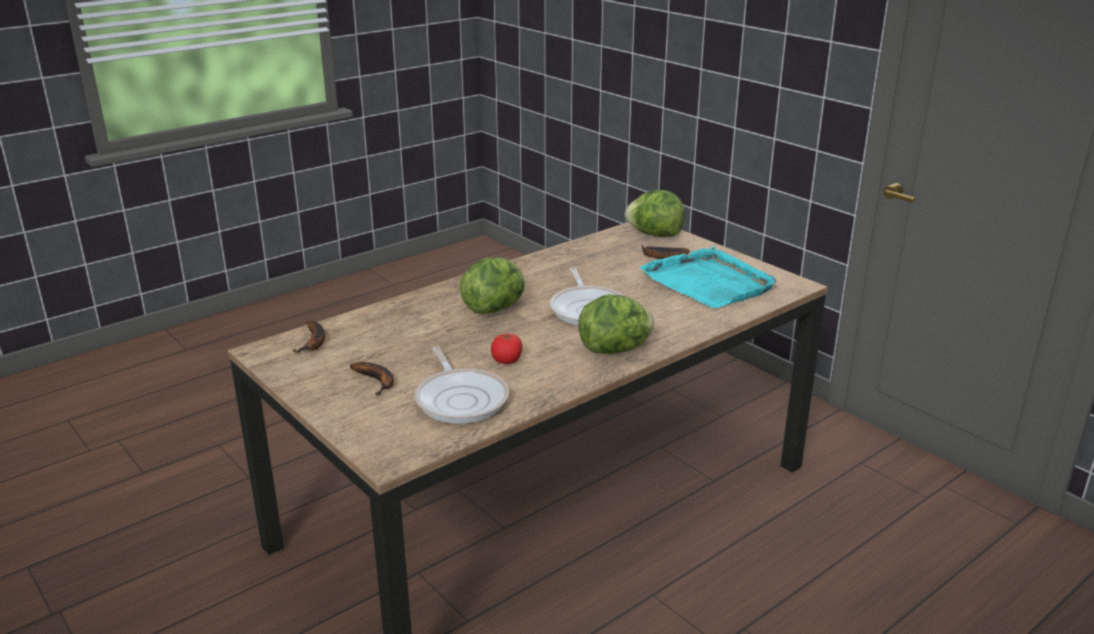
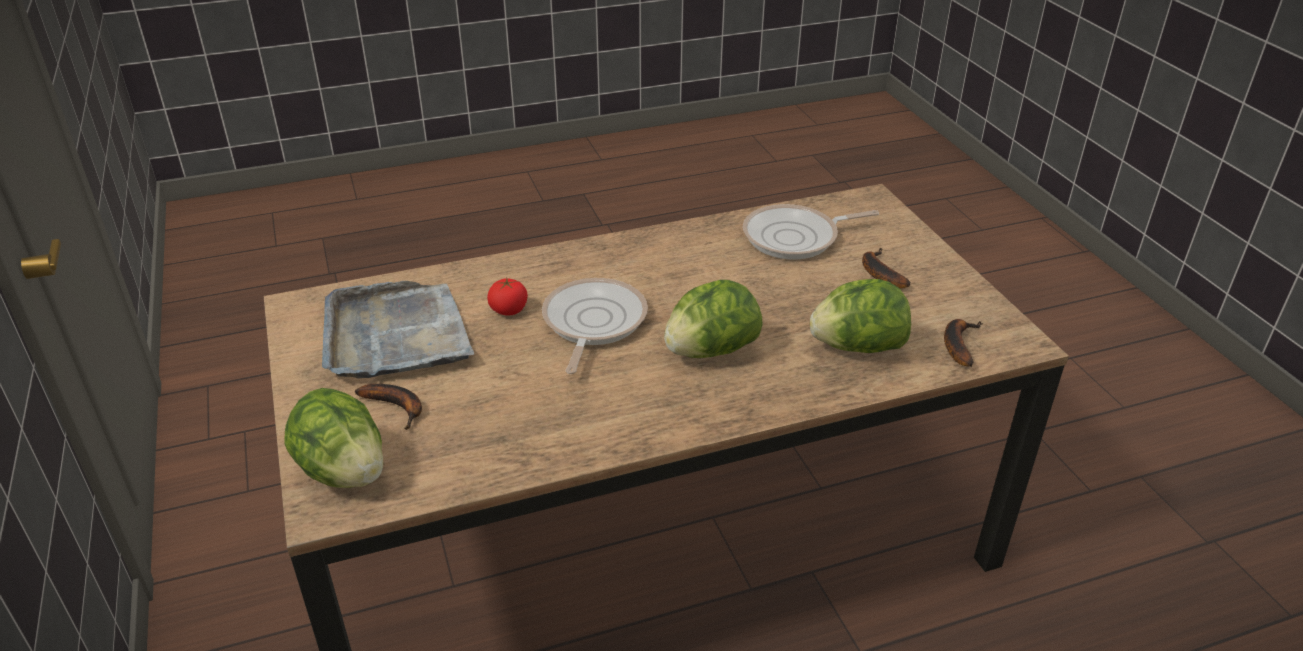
camera: 160 degrees left, 10 degrees up
(461, 399) = (796, 238): frying pan -> frying pan turned 105 degrees counterclockwise
(506, 360) = (732, 270): tomato -> tomato (508, 310)
(615, 350) = (607, 259): lettuce -> lettuce (857, 347)
(709, 282) = (396, 335): turquoise tray -> grey tray

